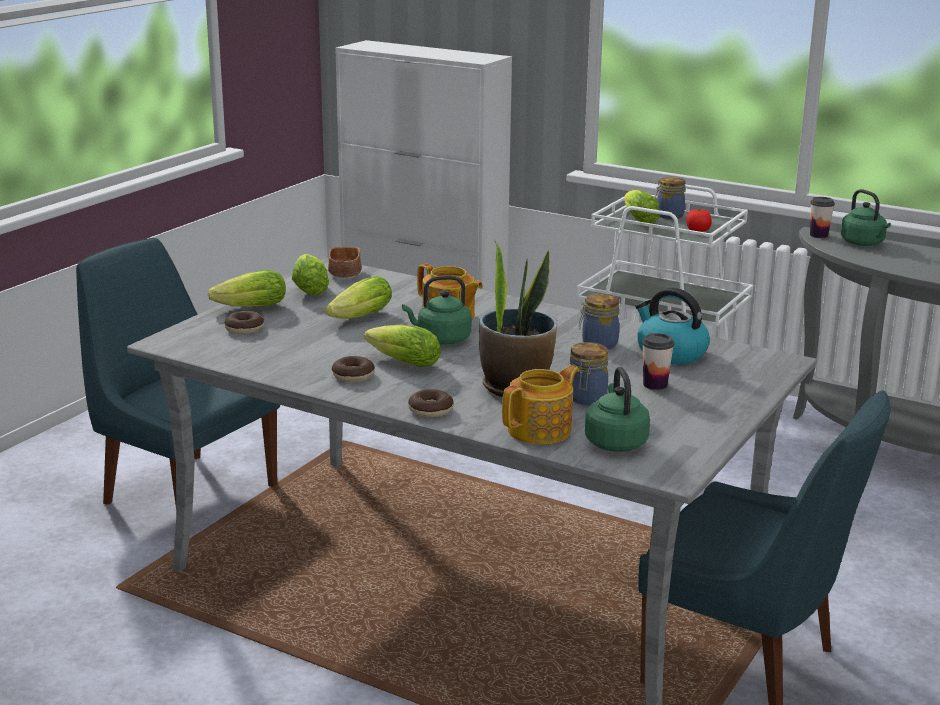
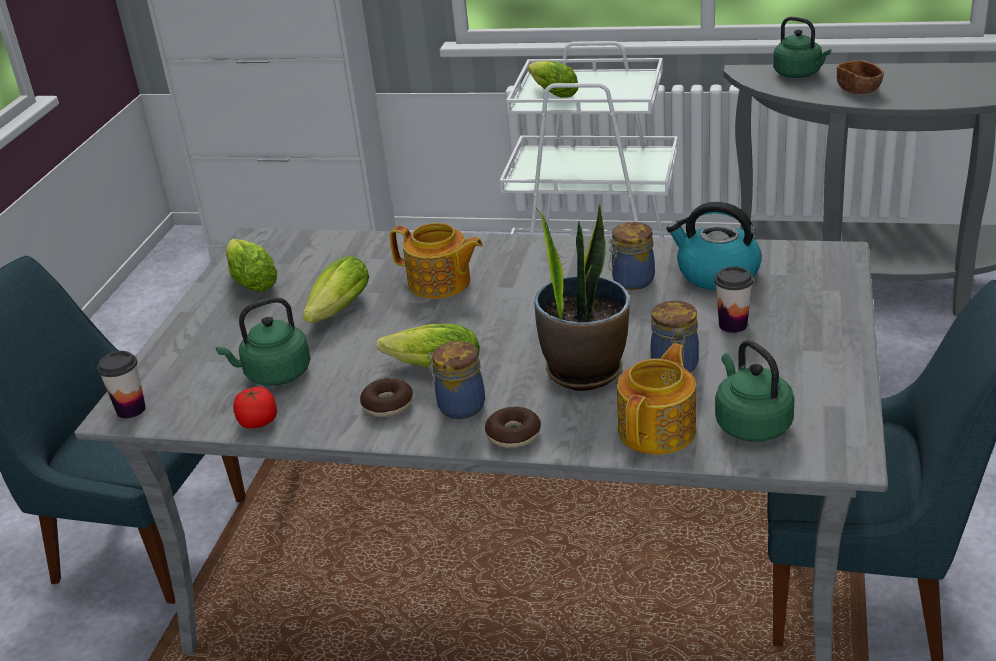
camera: 15 degrees left, 10 degrees up
(244, 329) = (209, 365): donut -> none
(247, 308) = (193, 330): lettuce -> none
(345, 273) = (278, 247): brown bowl -> brown bowl (858, 90)
(441, 339) = (453, 320): green kettle -> green kettle (274, 375)
(668, 215) = (579, 80): jar -> jar (459, 406)
(697, 230) = (623, 94): tomato -> tomato (258, 422)
(818, 235) = (748, 73): cup -> cup (131, 409)

